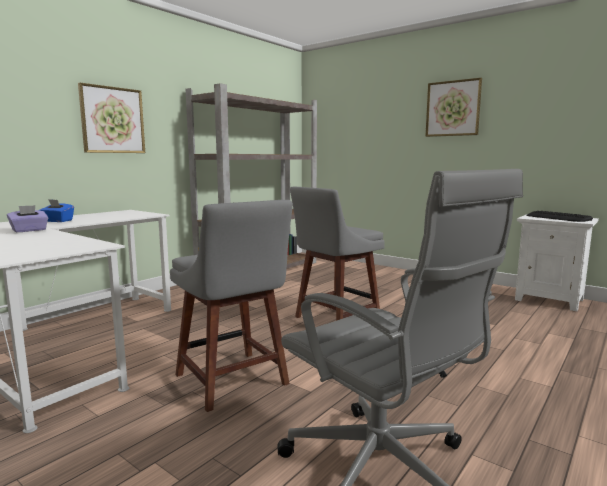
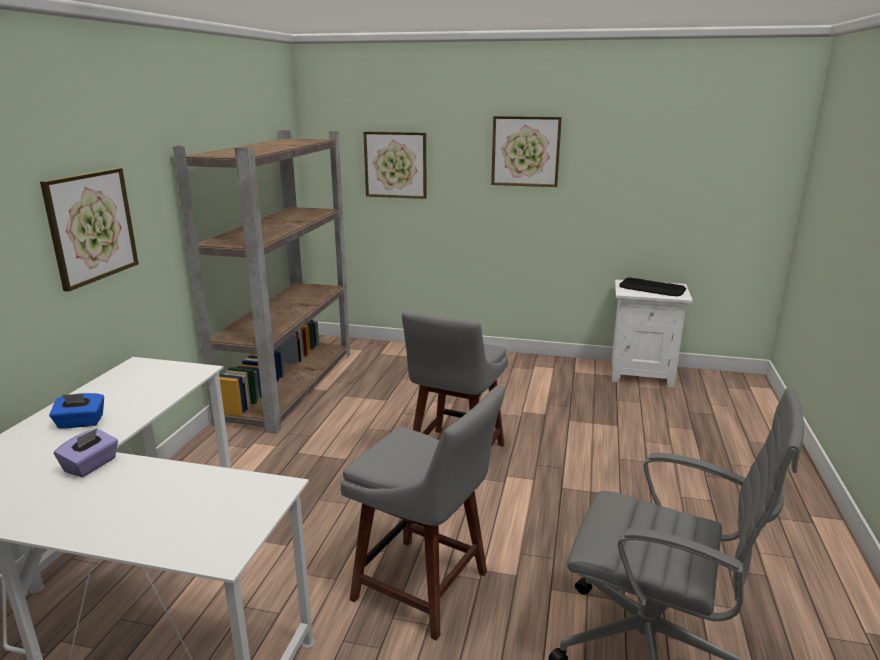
camera: 25 degrees left, 10 degrees up
(360, 127) = (395, 165): none -> picture

